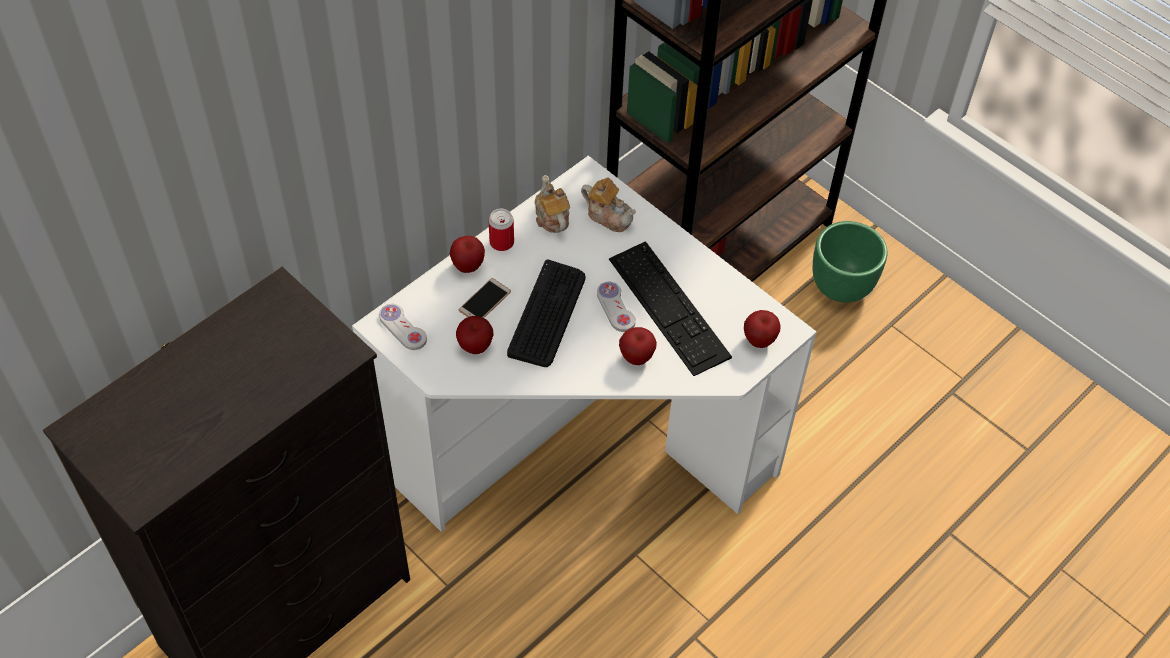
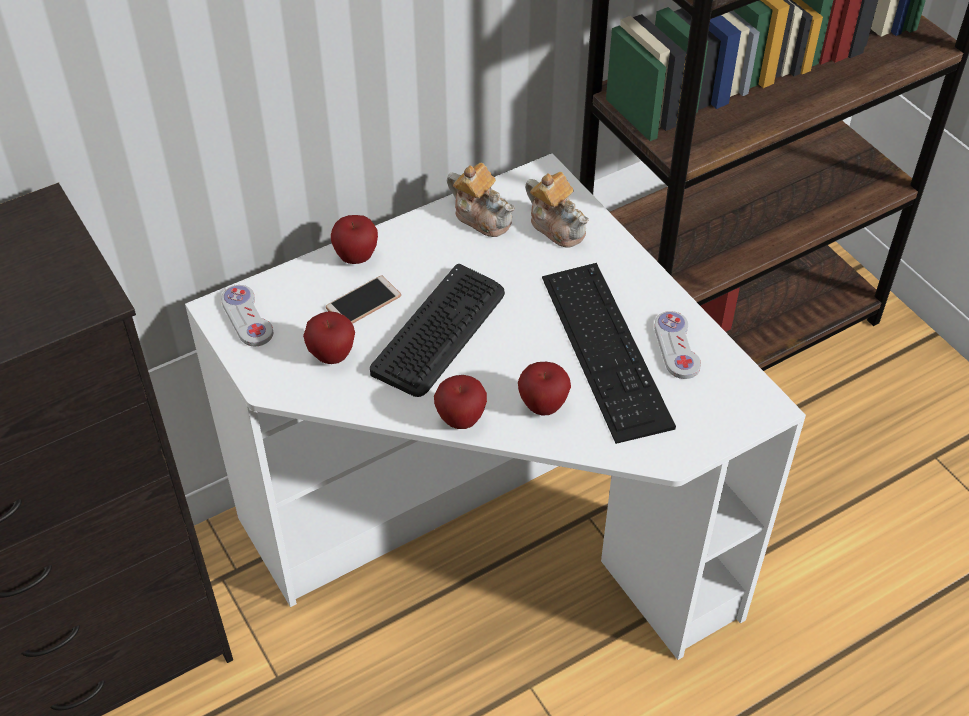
camera: 15 degrees right, 5 degrees down
(501, 242) = (409, 236): can -> none
(551, 217) = (482, 217): teapot -> teapot turned 135 degrees clockwise
(615, 308) = (533, 338): white game controller -> white game controller (676, 346)
(759, 341) = (720, 413): apple -> apple (461, 419)
(841, 287) = (877, 400): green planter -> none

